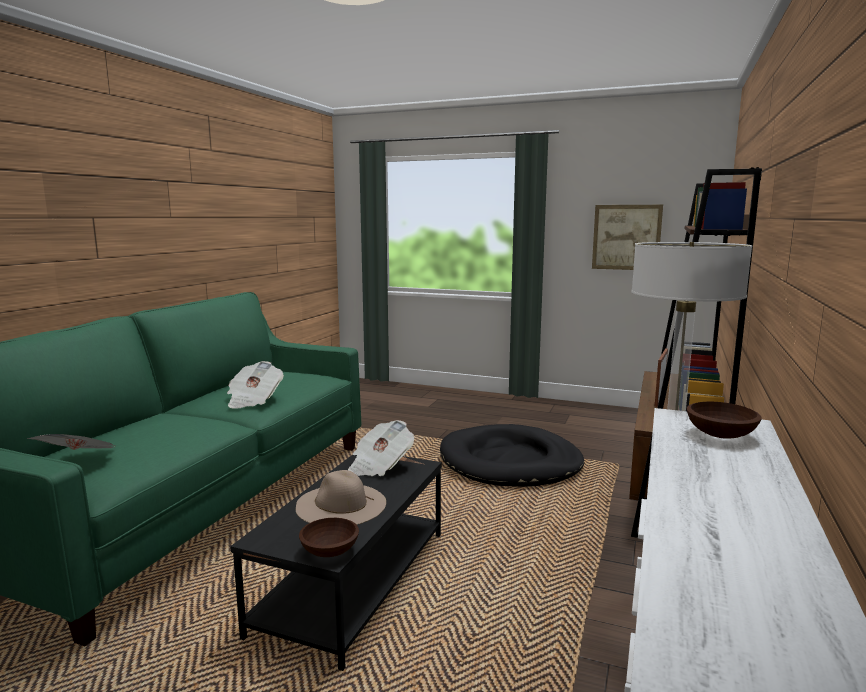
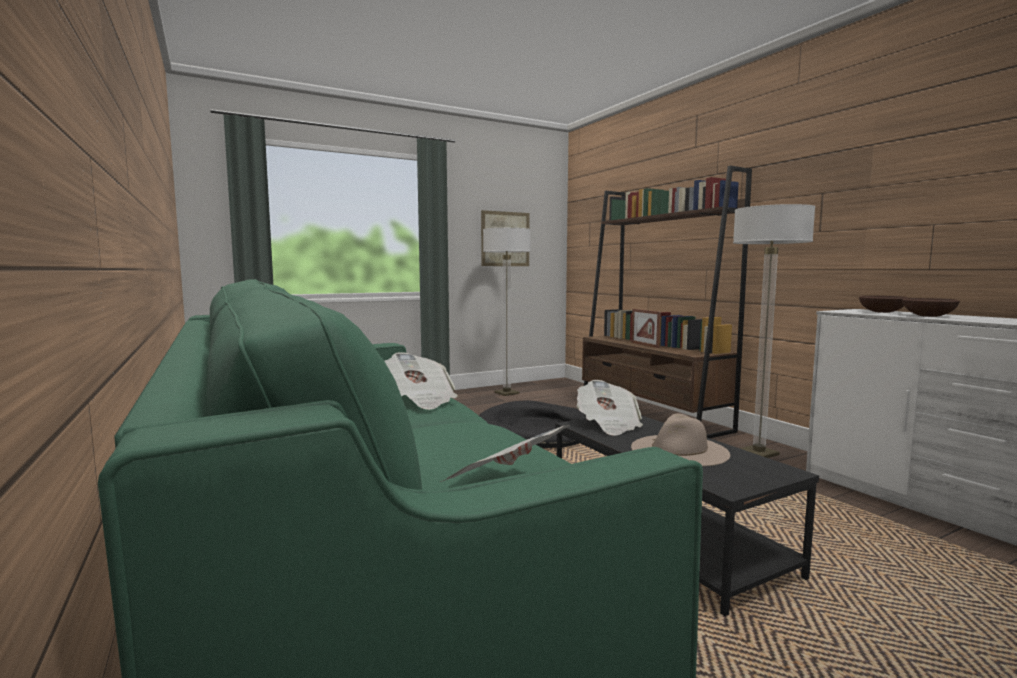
camera: 50 degrees left, 5 degrees down
(328, 551) = (775, 470): brown bowl -> brown bowl (928, 316)
(587, 416) = (506, 393): none -> floor lamp

